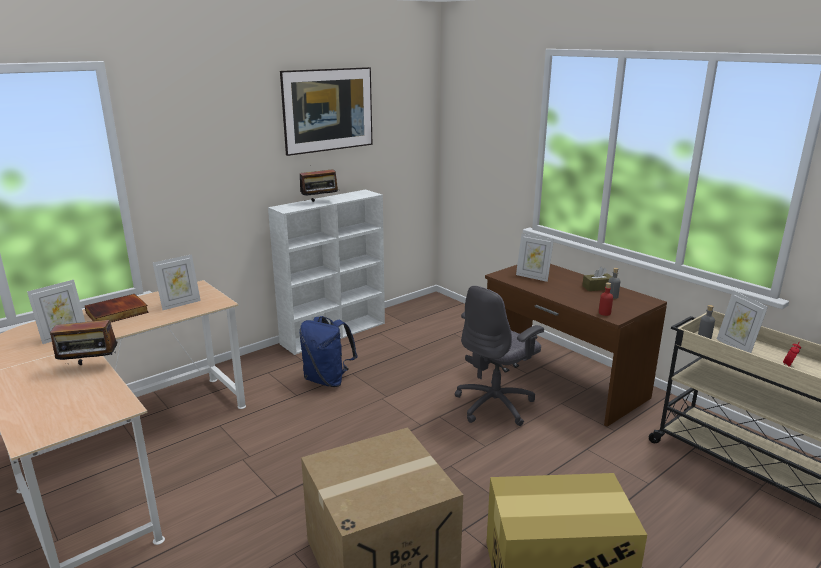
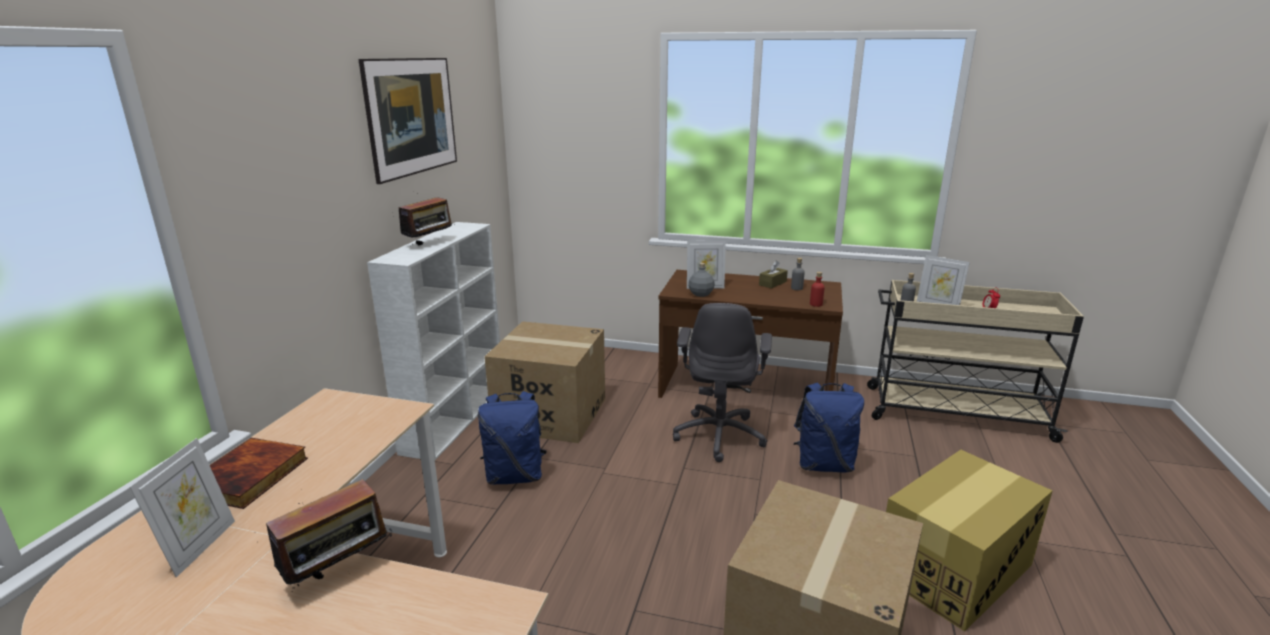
camera: 35 degrees left, 0 degrees up
(180, 304) = (343, 430): picture frame -> none
(394, 349) = (550, 414): none -> cardboard box
(519, 281) = (700, 294): none -> grey bottle
(552, 456) = (824, 464): none -> blue backpack

